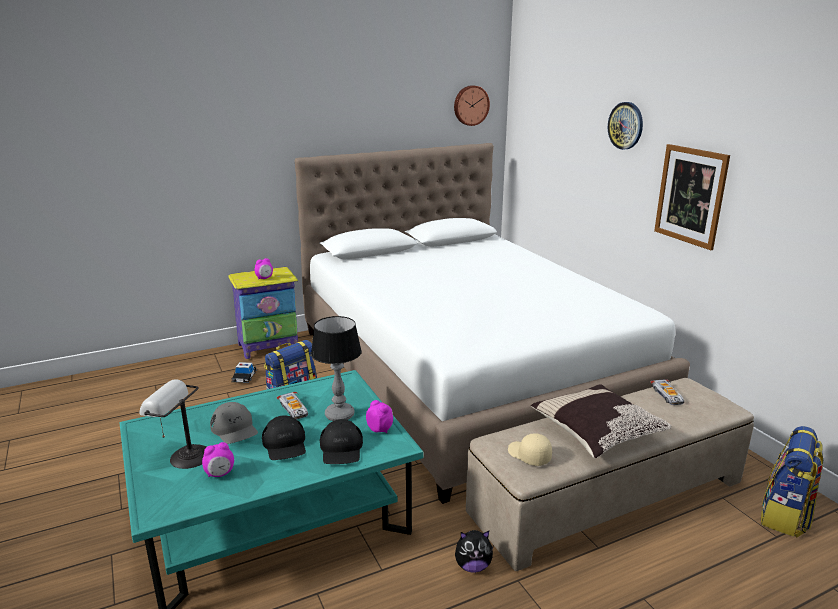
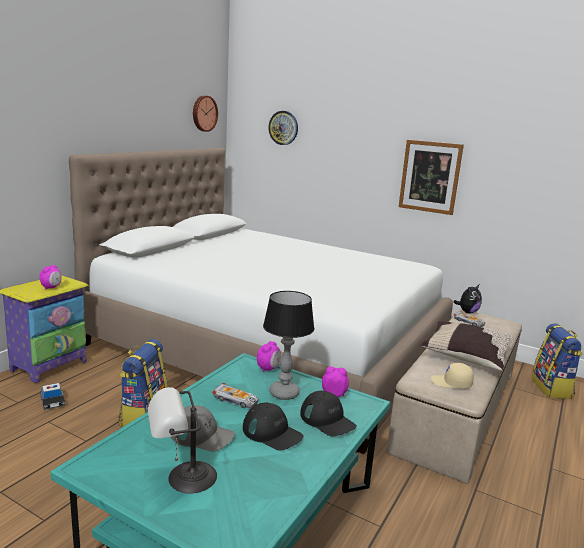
camera: 35 degrees left, 5 degrees down
(220, 474) = (249, 482): alarm clock -> alarm clock (268, 369)
(473, 566) = (438, 492): plush toy -> plush toy (467, 312)
(626, 125) = (364, 127): wall clock -> wall clock (283, 128)

